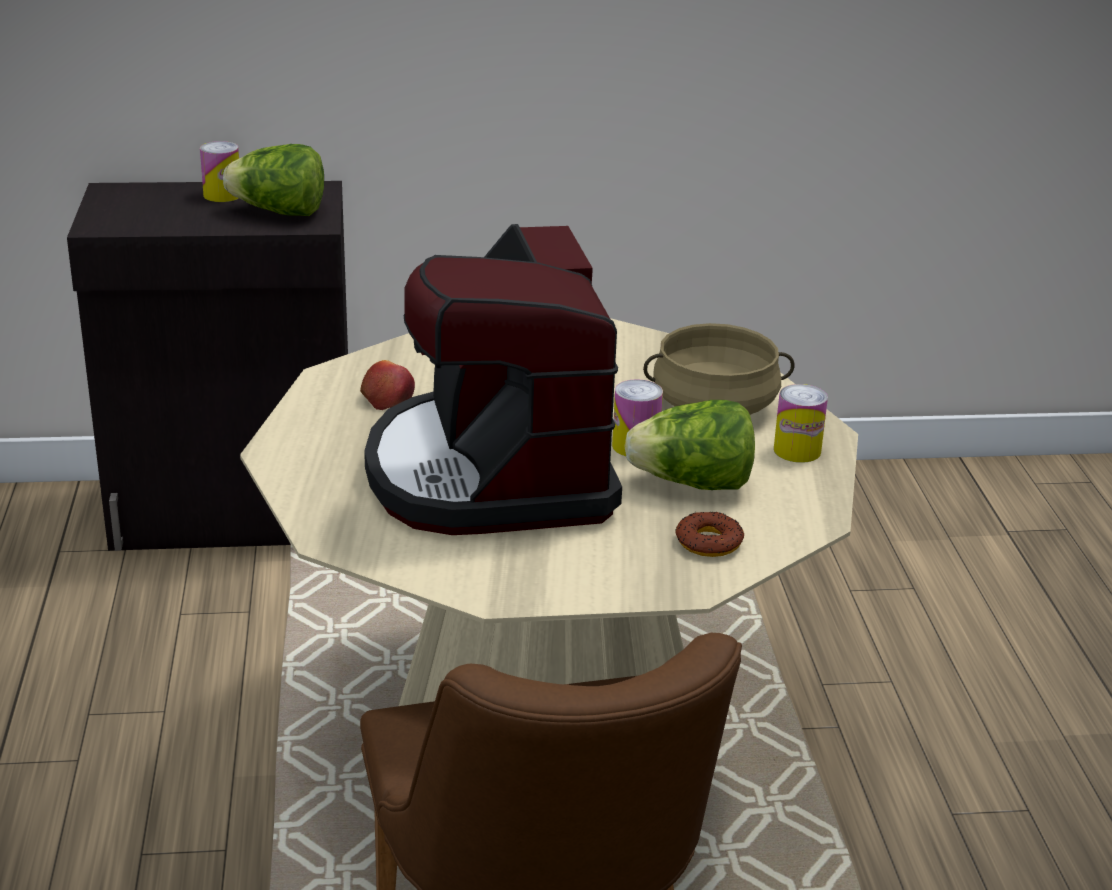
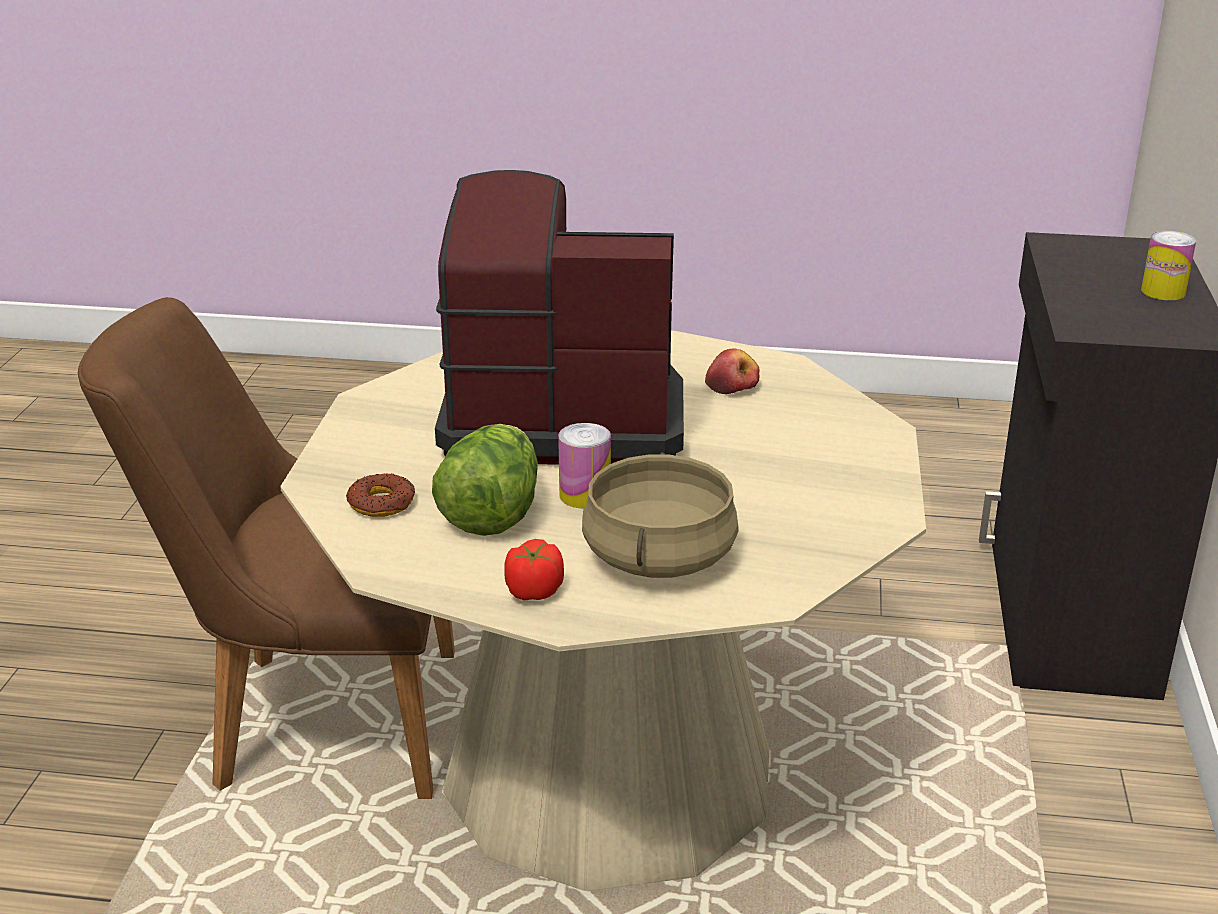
camera: 105 degrees right, 0 degrees up
(279, 212) = (1115, 315): lettuce -> none
(797, 450) = (534, 591): can -> tomato

